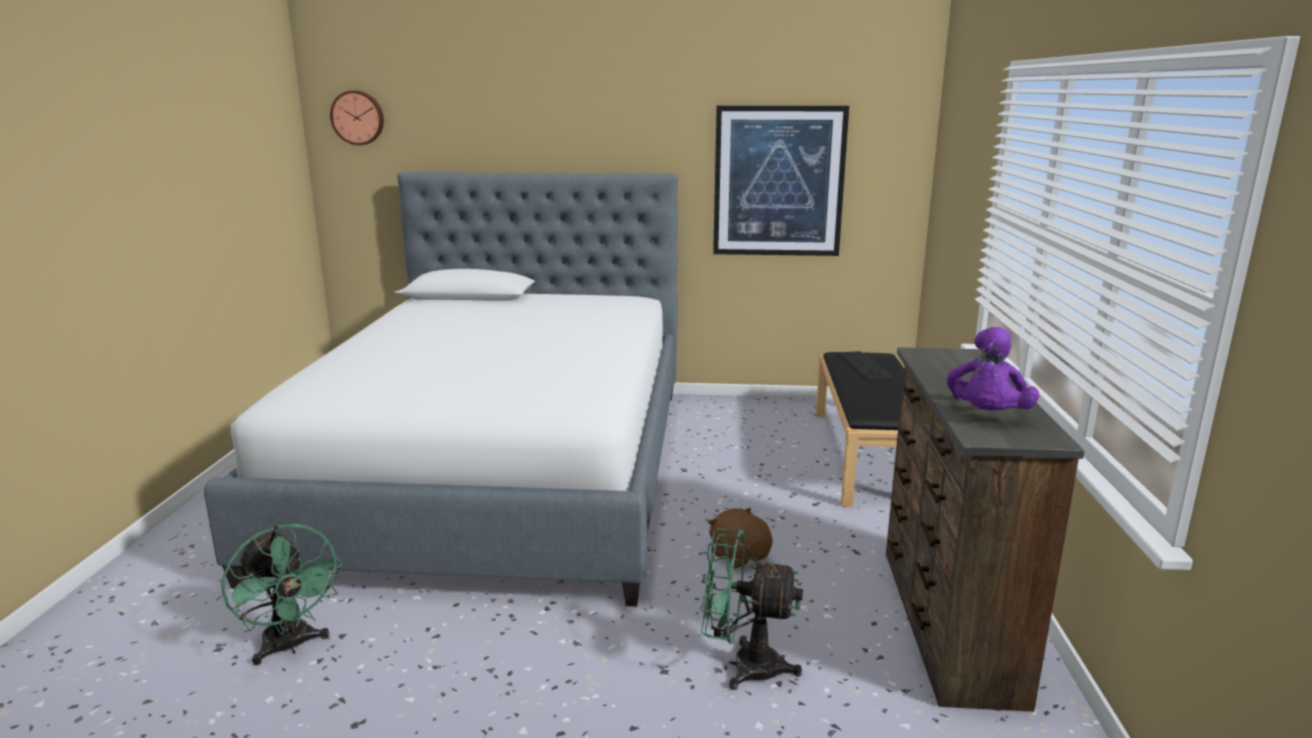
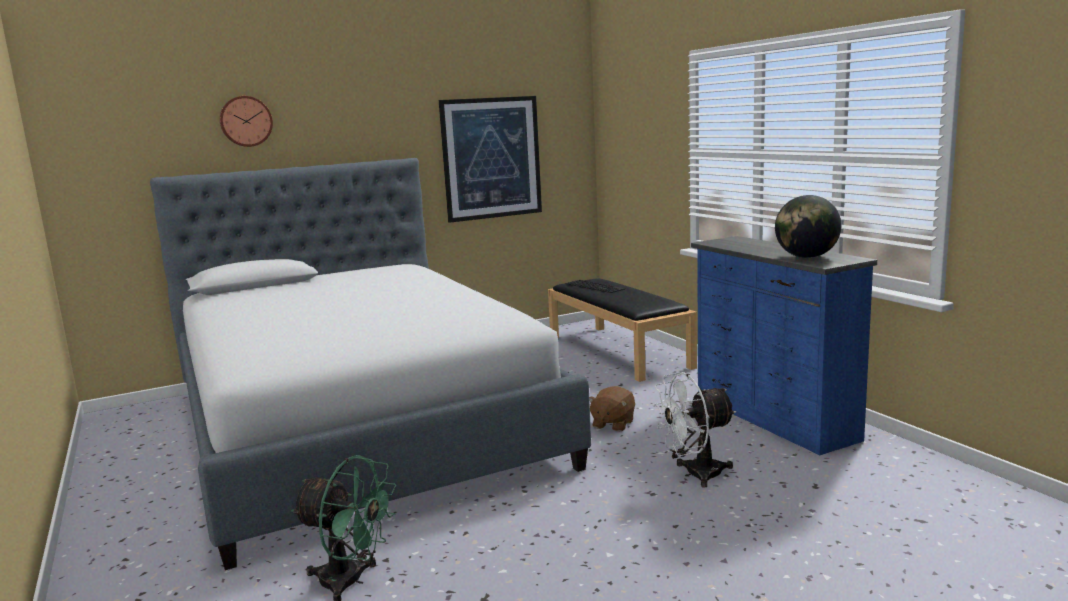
camera: 30 degrees left, 5 degrees down
(358, 118) = (94, 128): wall clock -> wall clock (246, 121)
(739, 556) = (612, 424): brown plush toy -> brown plush toy turned 90 degrees counterclockwise
(743, 665) = (695, 474): green fan -> white fan
(945, 622) = (772, 418): brown dresser -> blue dresser
(987, 415) = (806, 257): purple plush toy -> globe

